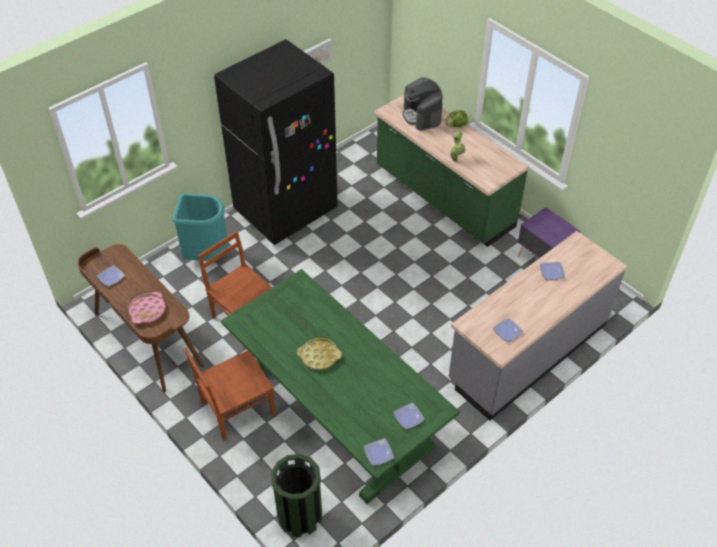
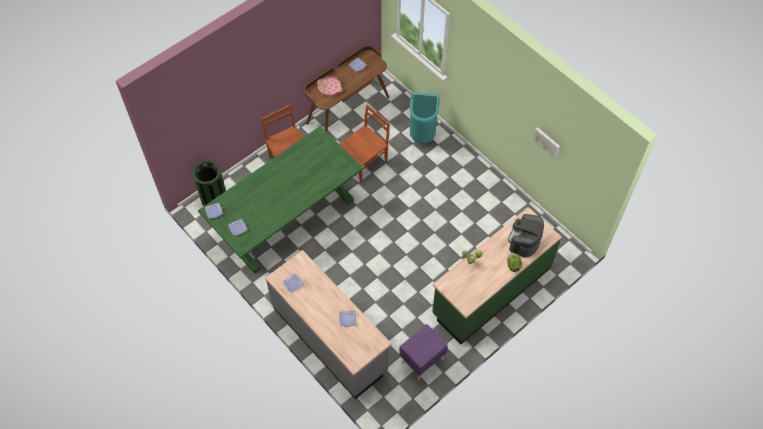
camera: 90 degrees right, 10 degrees up
(286, 210) = (470, 181): black fridge -> none
(319, 356) = (288, 179): yellow tray -> none
(422, 115) = (524, 241): coffee machine -> coffee machine turned 45 degrees counterclockwise

